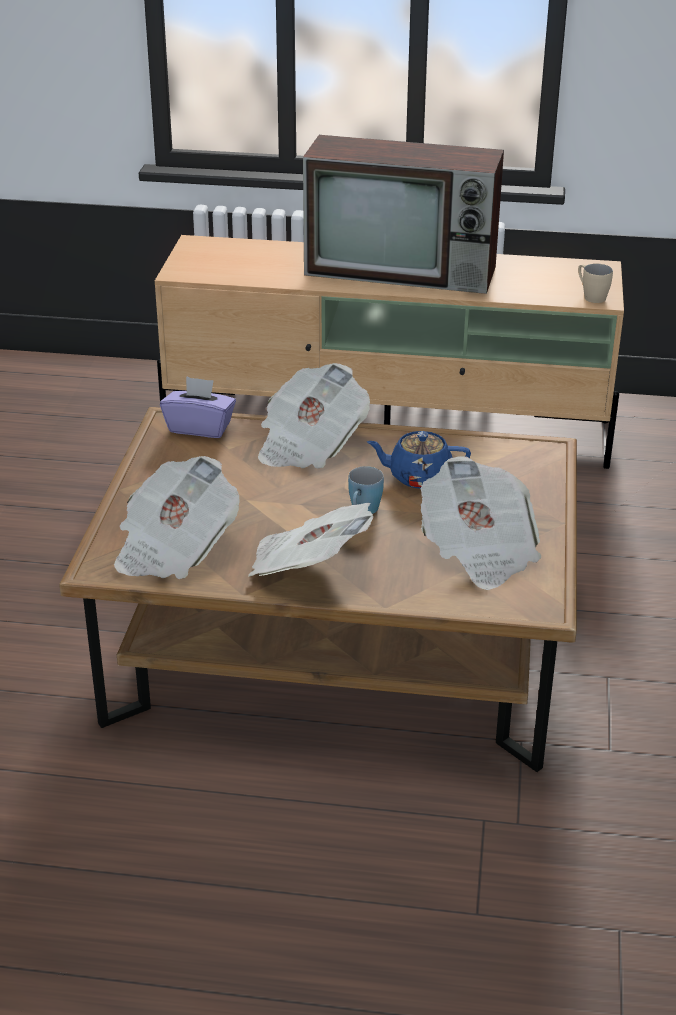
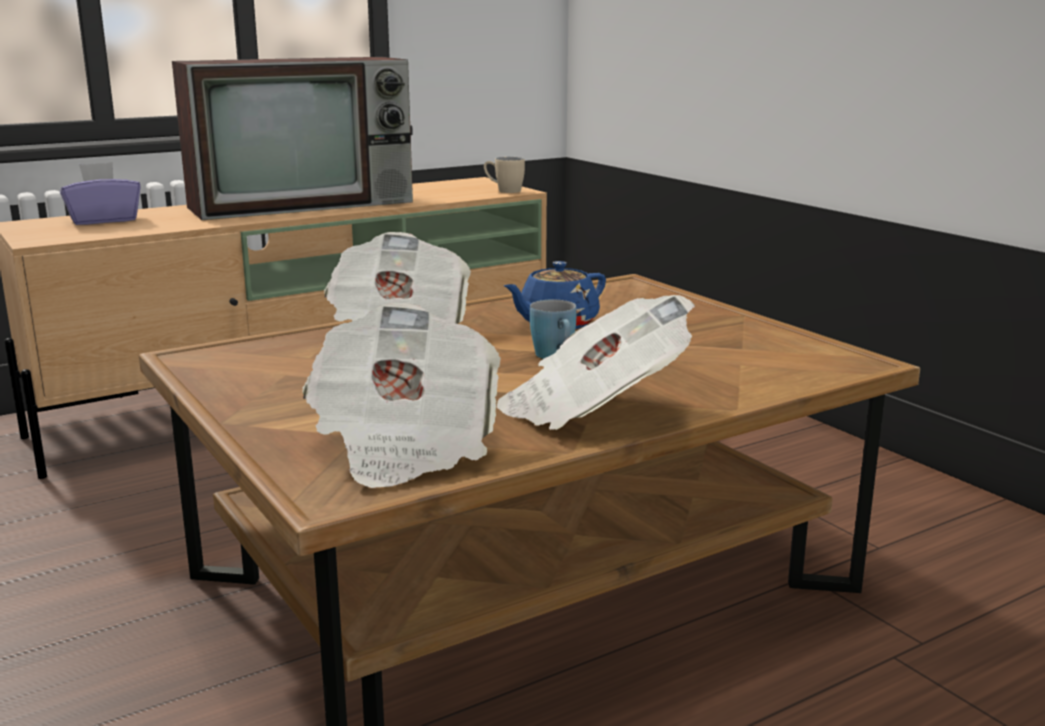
camera: 40 degrees left, 15 degrees down
(200, 427) = (242, 351): purple tissue box -> purple tissue box (103, 220)
(478, 551) = (722, 349): newspaper -> none

